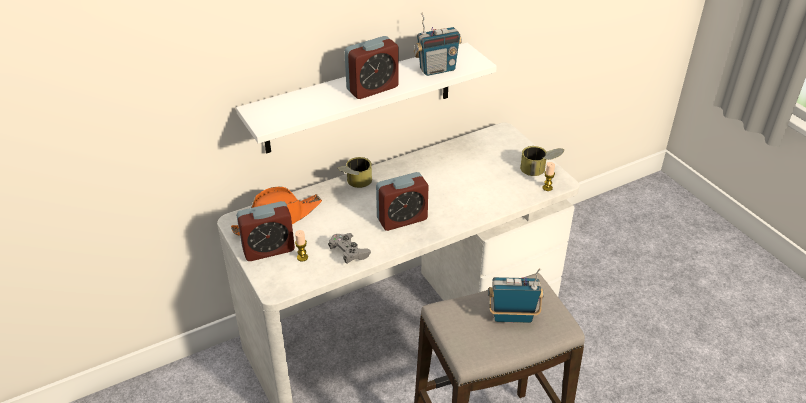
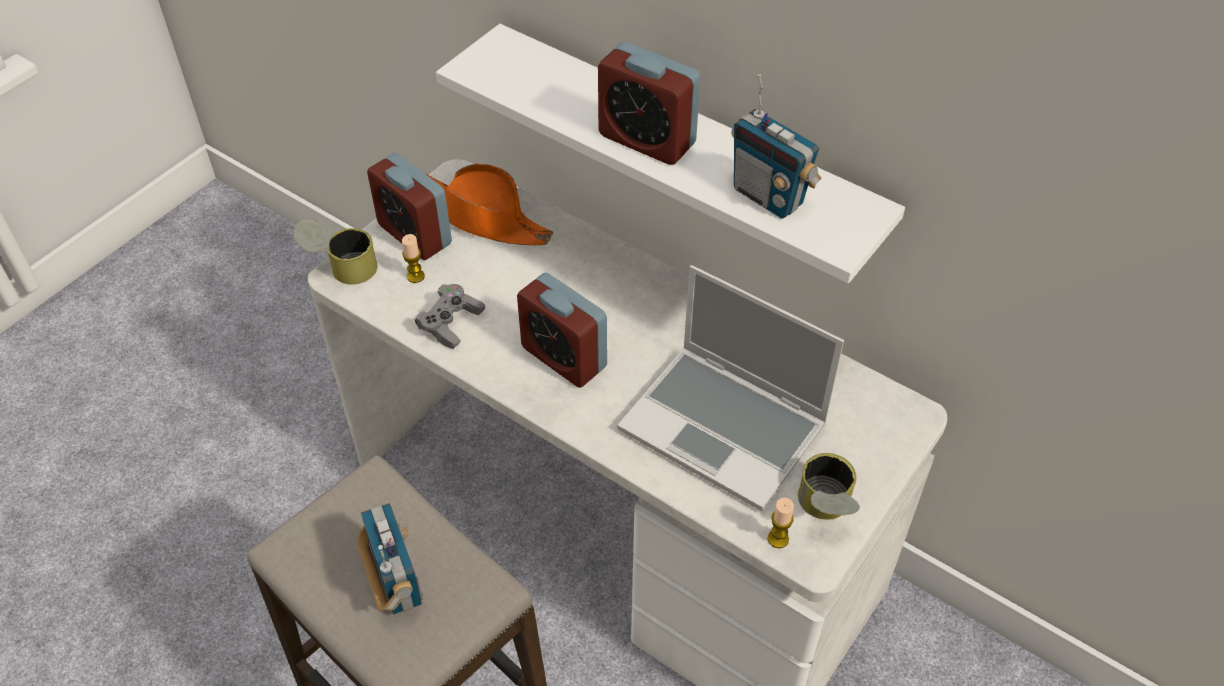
camera: 65 degrees right, 10 degrees up
(355, 184) = (617, 268): can -> can (341, 267)
(479, 182) = (726, 428): none -> laptop

